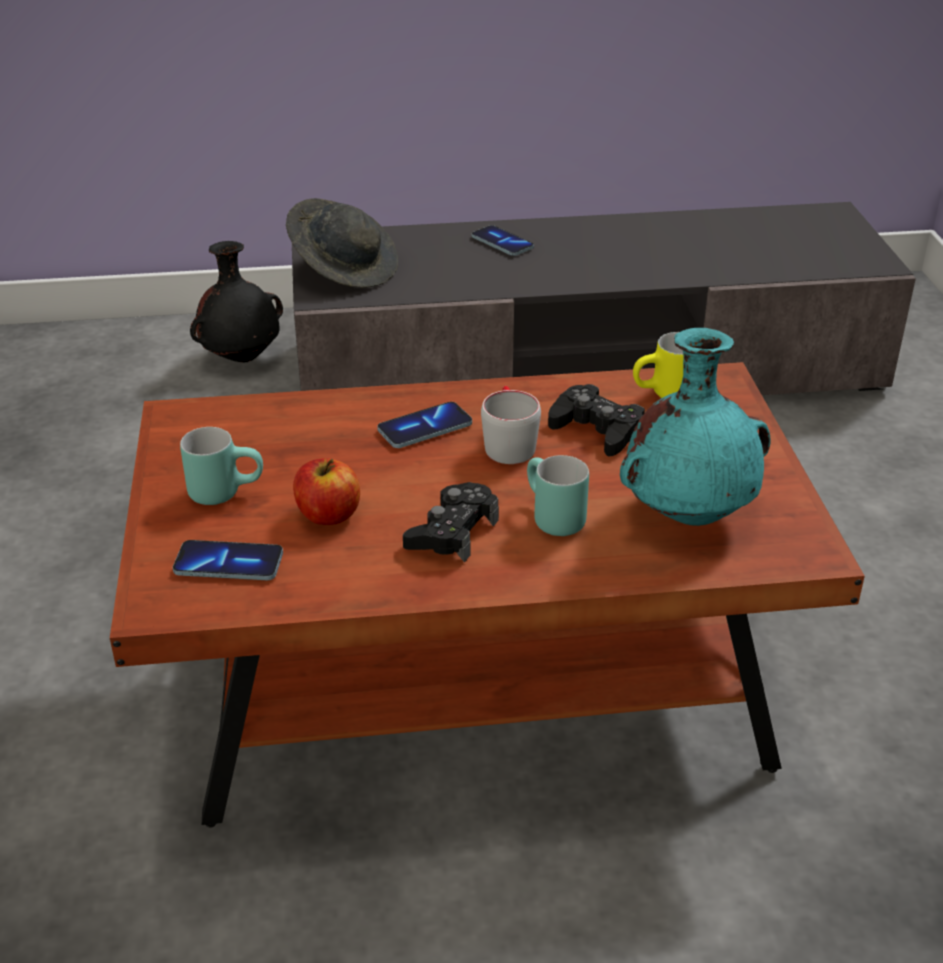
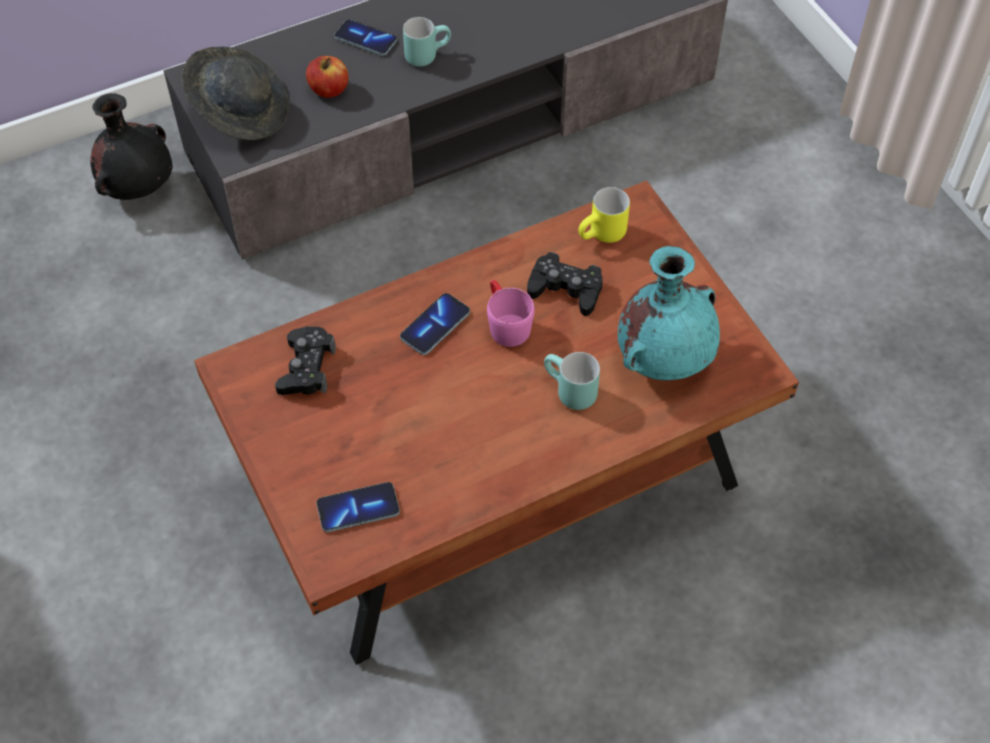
camera: 20 degrees left, 20 degrees up
(226, 491) = (316, 438): turquoise mug -> turquoise mug (426, 54)
(328, 515) = (406, 438): apple -> apple (329, 89)
(452, 532) = (505, 428): black game controller -> black game controller (306, 368)
(508, 442) = (505, 323): grey mug -> pink mug

